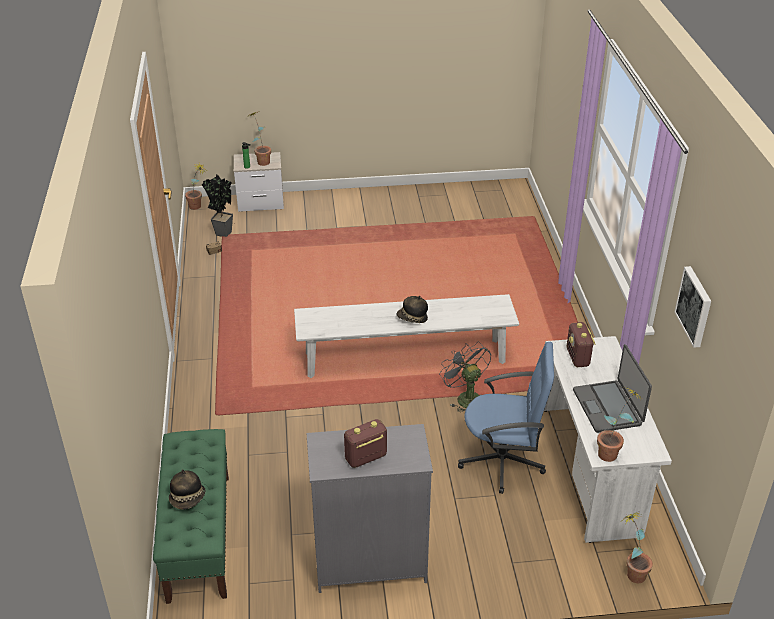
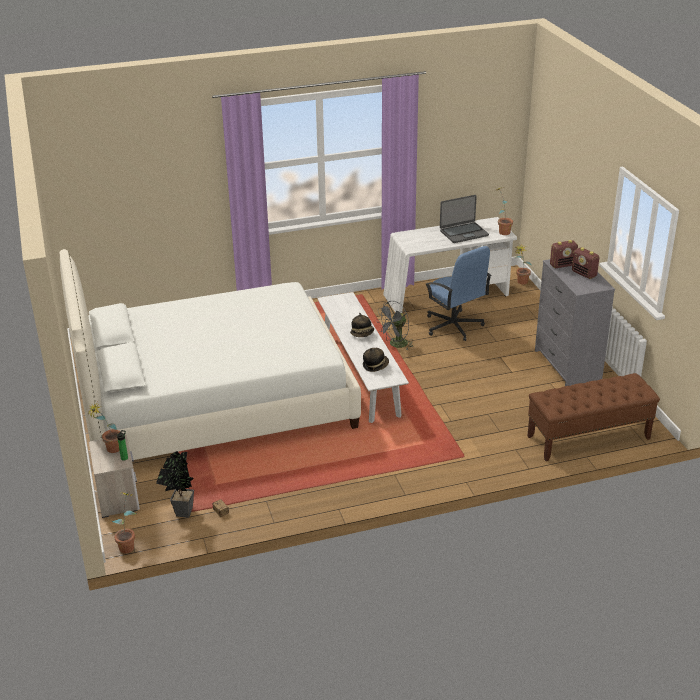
camera: 100 degrees left, 5 degrees down
(188, 498) = (606, 390): hat -> hat (375, 365)
(199, 536) = (588, 437): green bench -> brown bench
(385, 255) = (214, 401): none -> white bed
(503, 461) = (453, 326): blue office chair -> blue office chair turned 150 degrees clockwise
(578, 358) = (421, 243): radio -> radio (562, 265)
(695, 306) = (449, 148): picture -> none

